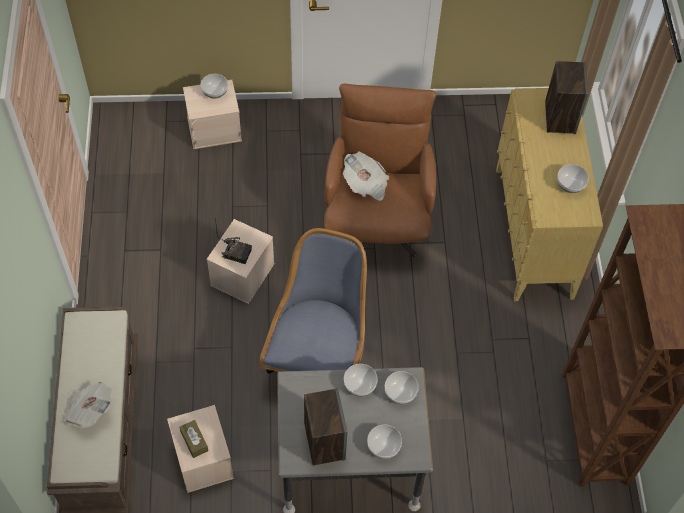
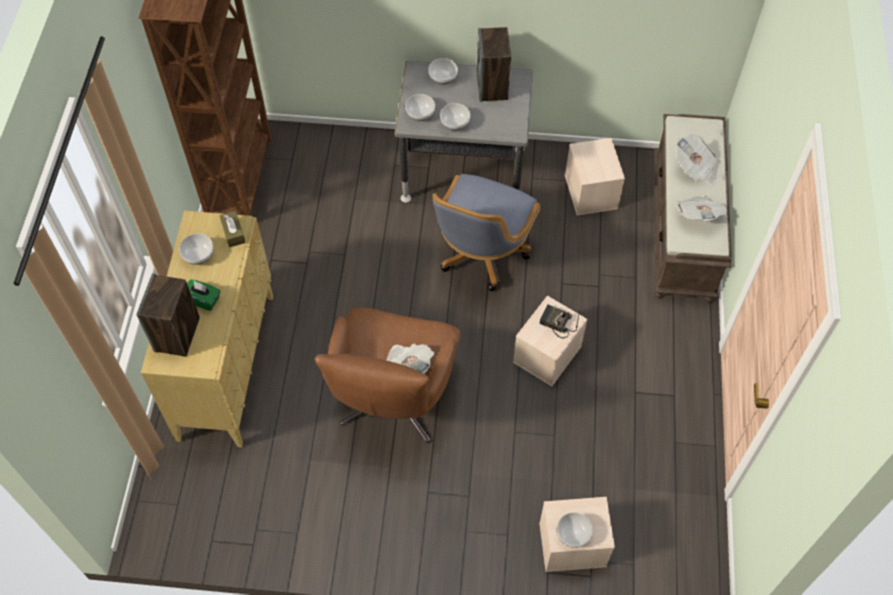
camera: 170 degrees left, 0 degrees up
(91, 352) = (699, 215): none -> newspaper
(194, 441) = (600, 158): brown tissue box -> brown tissue box (233, 233)
(550, 147) = (203, 300): none -> green tissue box

